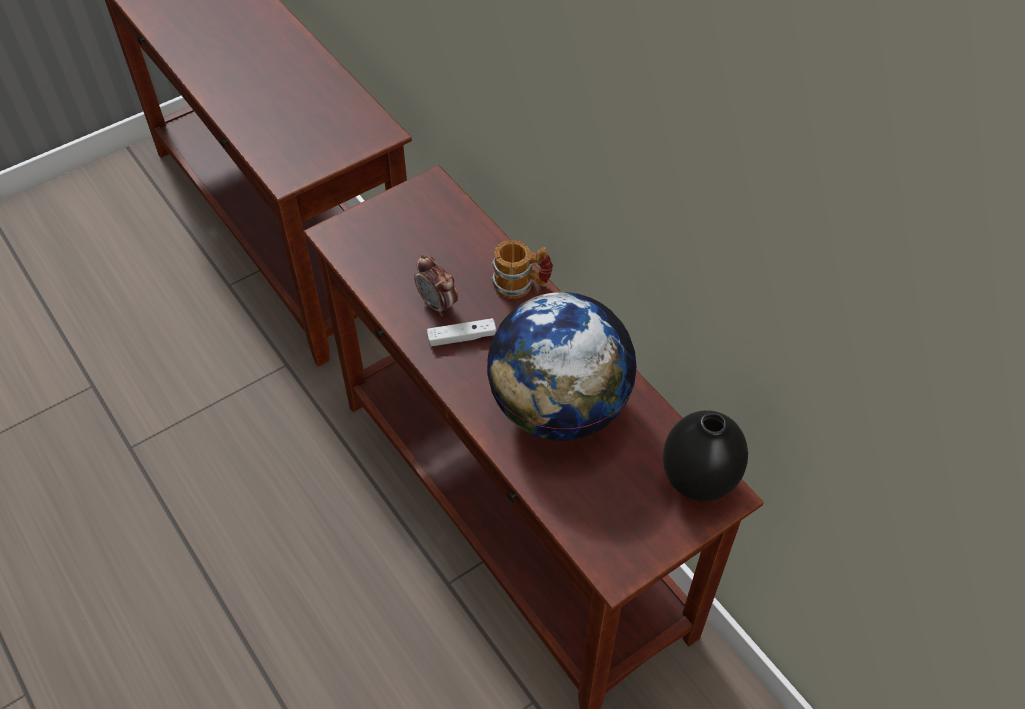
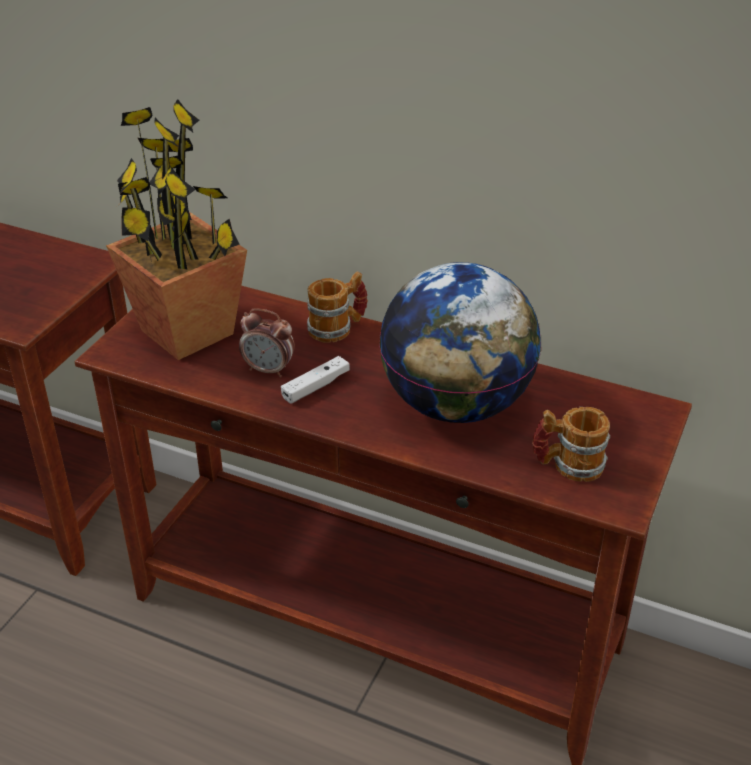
camera: 30 degrees left, 15 degrees down
(402, 238) = (188, 333): none -> potted plant
(602, 511) = (567, 465): none -> mug
(697, 481) = (626, 410): black vase -> none

